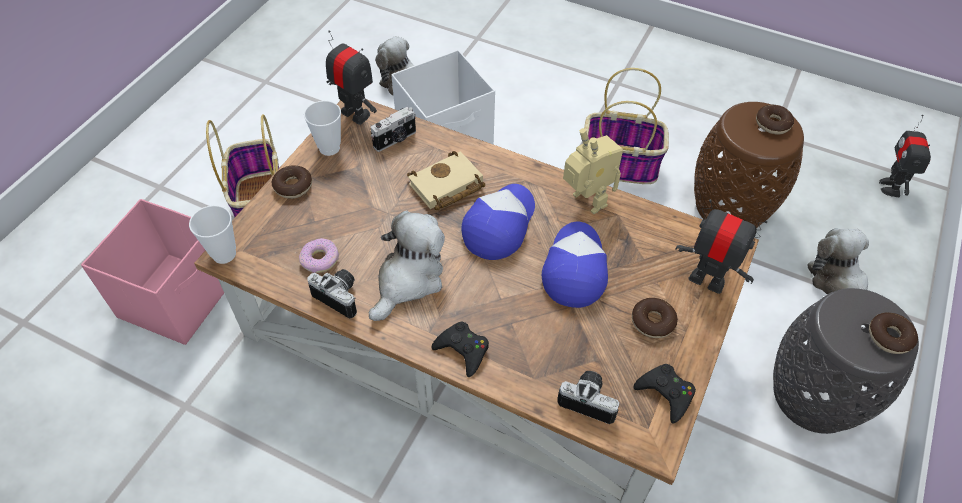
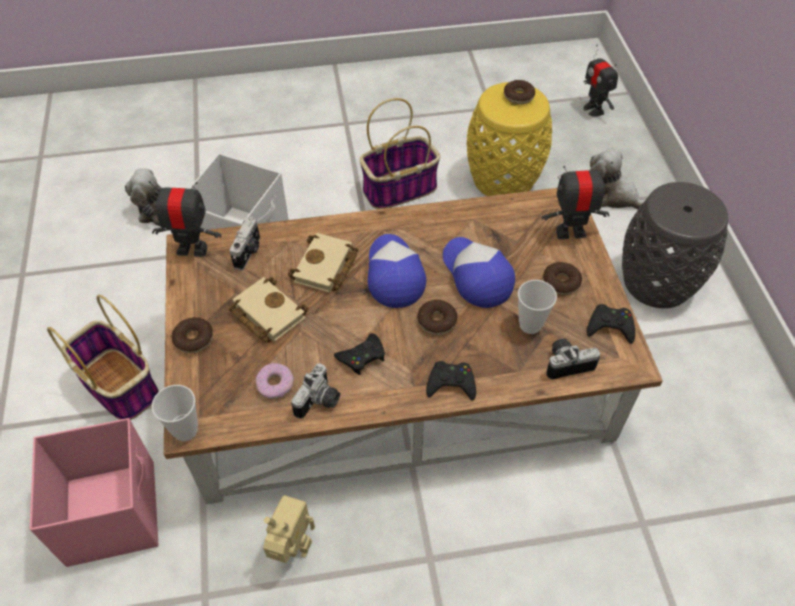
camera: 35 degrees left, 0 degrees up
(329, 148) = (196, 290): cup -> cup (530, 325)
(341, 296) = (320, 402): camera -> camera turned 120 degrees clockwise
(364, 197) = (266, 313): none -> beige book
(408, 279) = (362, 356): plush toy -> black game controller
(585, 203) = (442, 223): toy robot -> toy robot (292, 550)
(730, 207) = (503, 179): brown stool -> yellow stool
(889, 337) = (704, 207): donut -> donut (436, 321)

